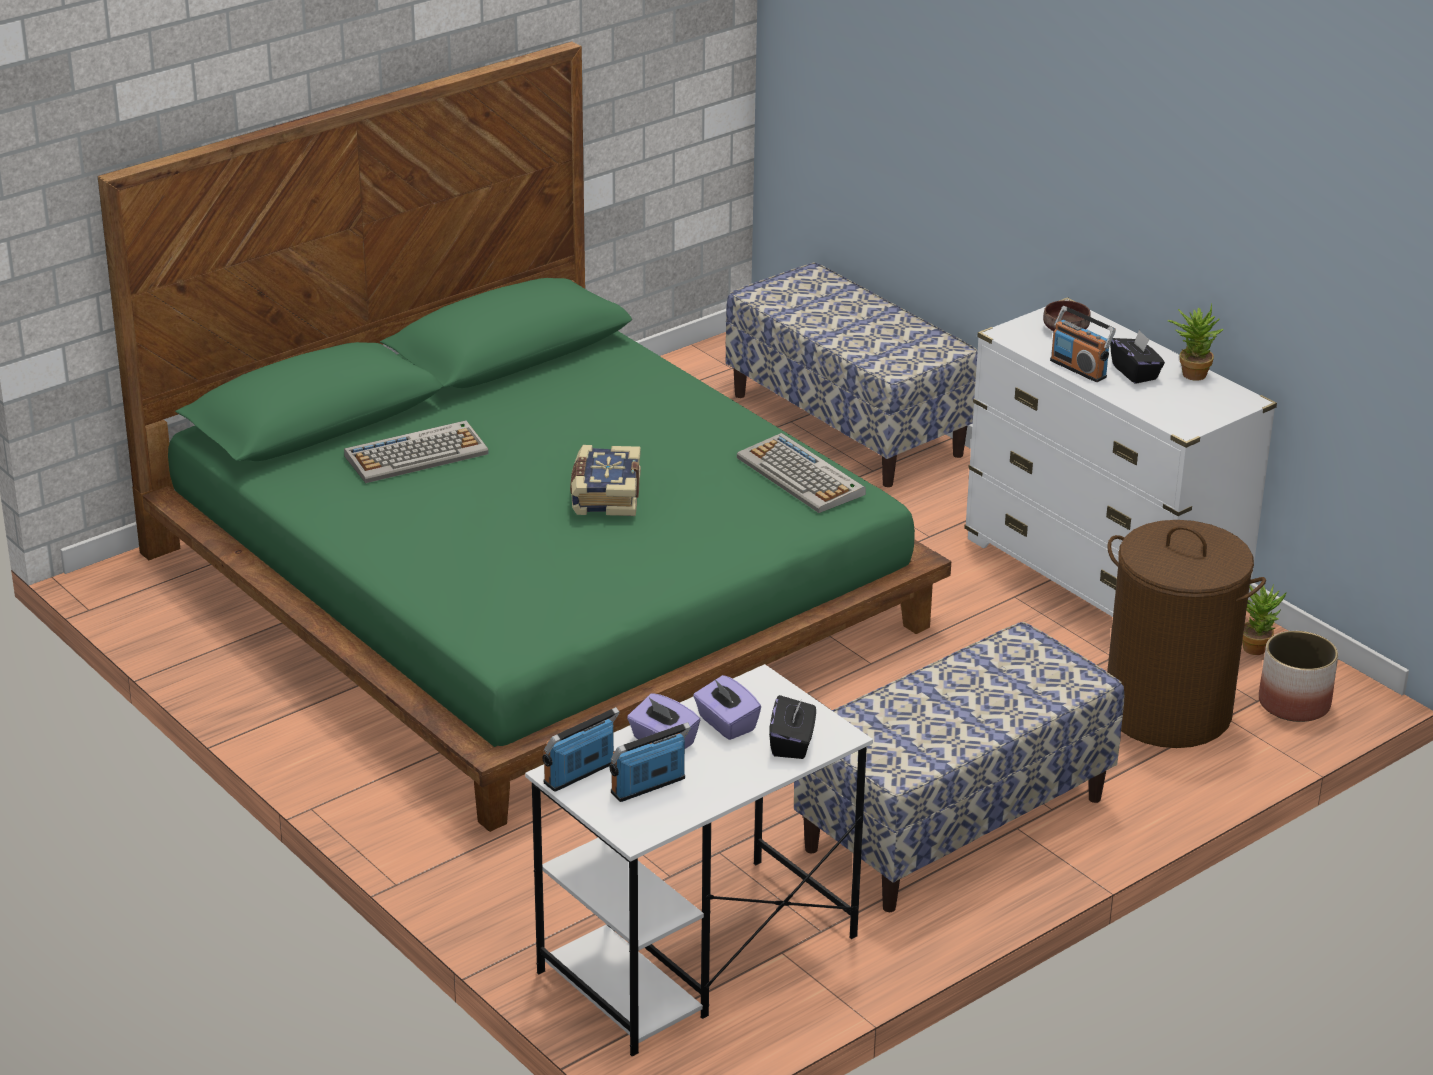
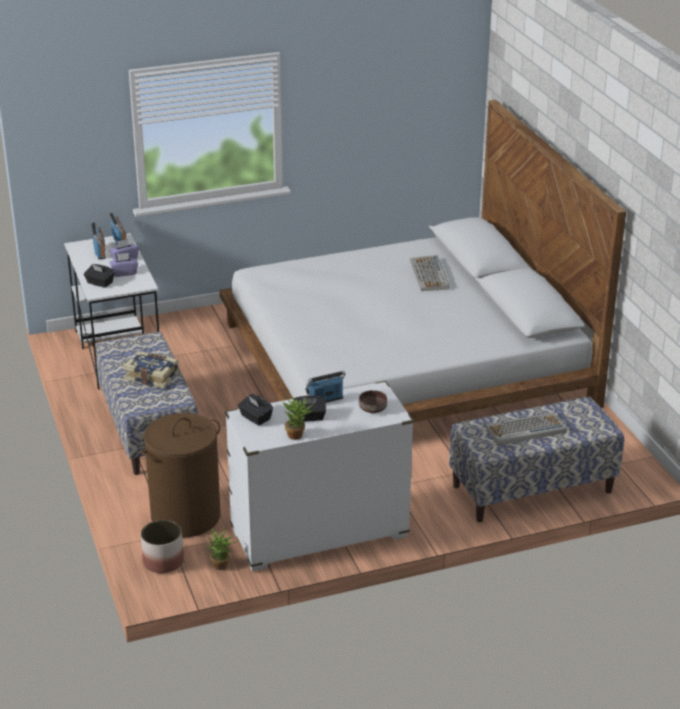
camera: 110 degrees right, 0 degrees up
(536, 589) = (403, 362): green bed -> white bed
(604, 495) = (364, 311): book -> book (152, 376)
(802, 476) = (351, 364): keyboard -> keyboard (525, 430)
(1180, 414) = (255, 418): none -> black tissue box

